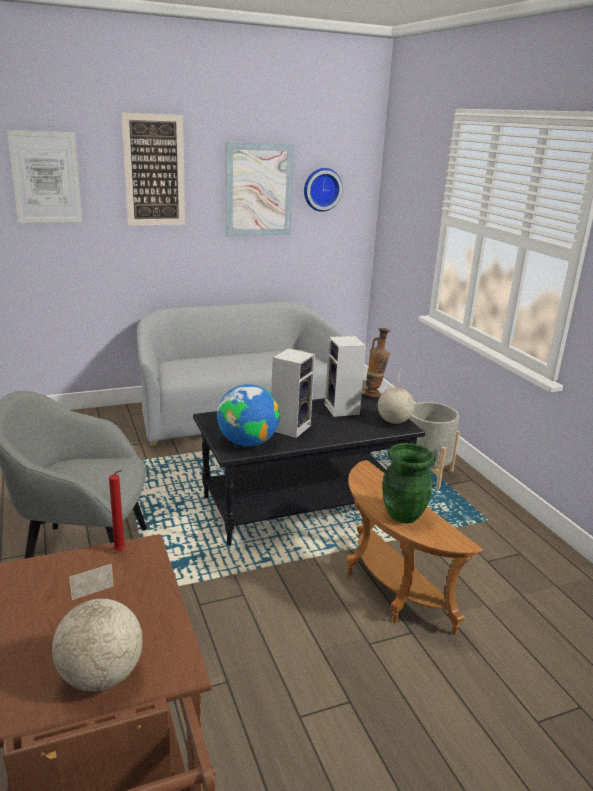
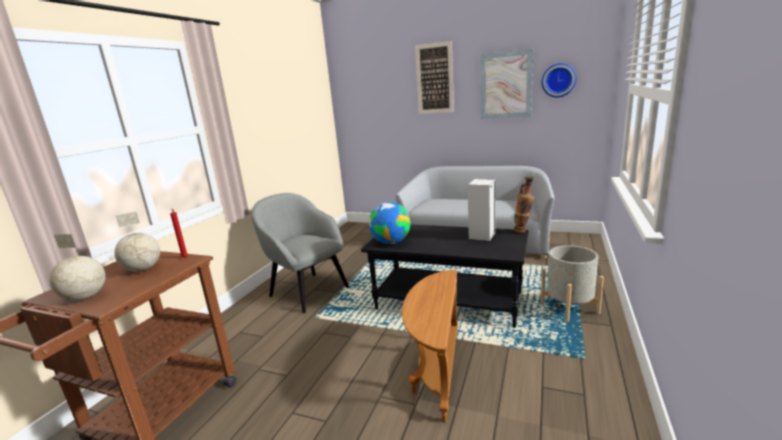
camera: 45 degrees right, 5 degrees down
(46, 177) = (376, 88): picture -> none
(290, 427) = (429, 239): speaker -> none
(393, 422) = (508, 249): globe -> globe (142, 269)
(403, 515) = (424, 307): green vase -> none

